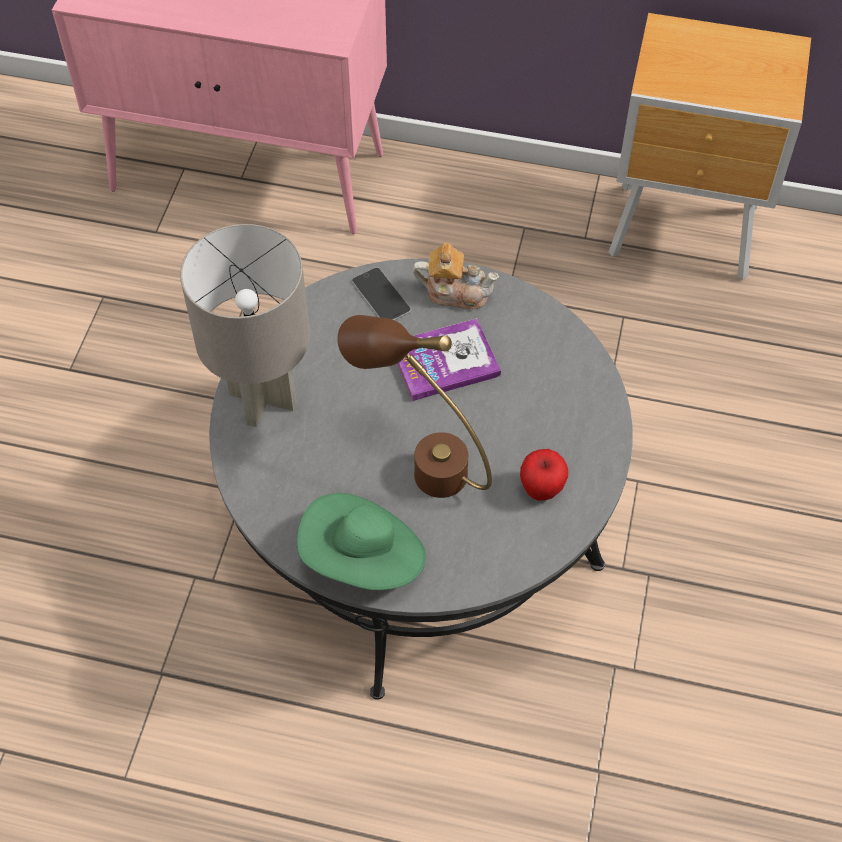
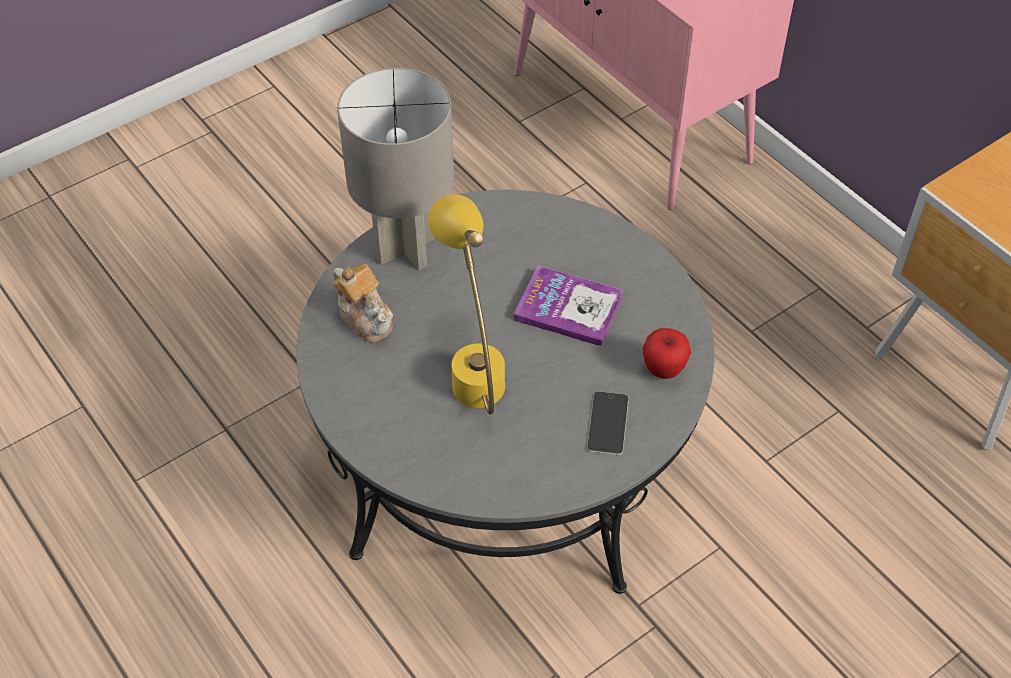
camera: 40 degrees right, 5 degrees down
(364, 559) = (360, 406): green hat -> none
(381, 295) = (569, 230): phone -> phone (608, 423)
(419, 461) = (472, 366): brown table lamp -> yellow table lamp
(455, 292) = (631, 263): teapot -> teapot (366, 317)
(541, 489) = (544, 450): apple -> apple (663, 370)

